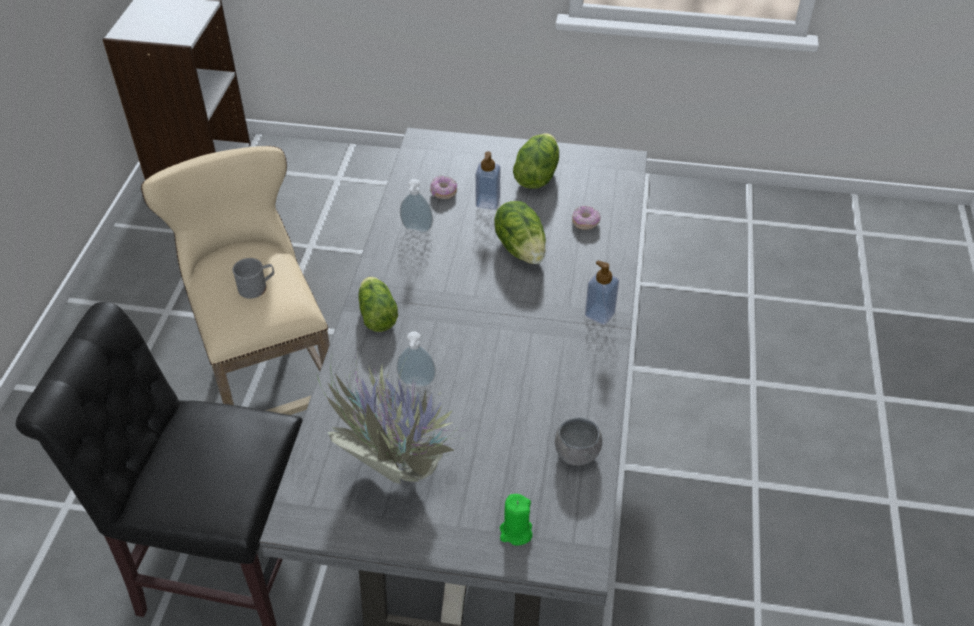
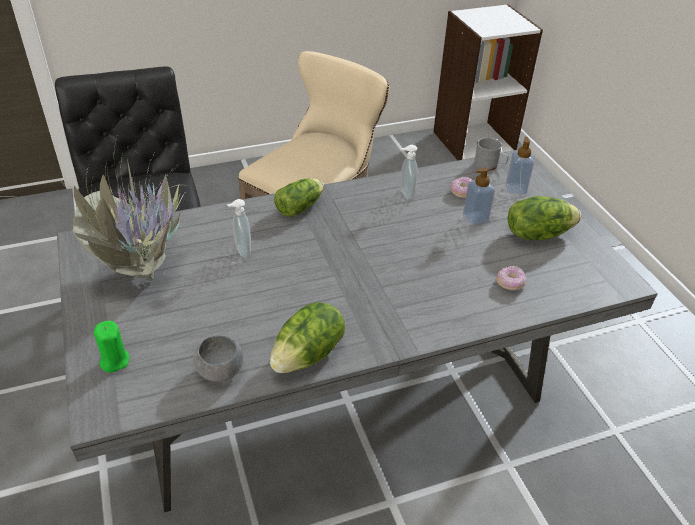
camera: 60 degrees right, 5 degrees down
(257, 287) = (305, 159): grey mug -> grey mug (489, 165)
(521, 248) = (439, 255): lettuce -> lettuce (309, 355)
(599, 314) = (401, 331): soap dispenser -> soap dispenser (516, 189)

